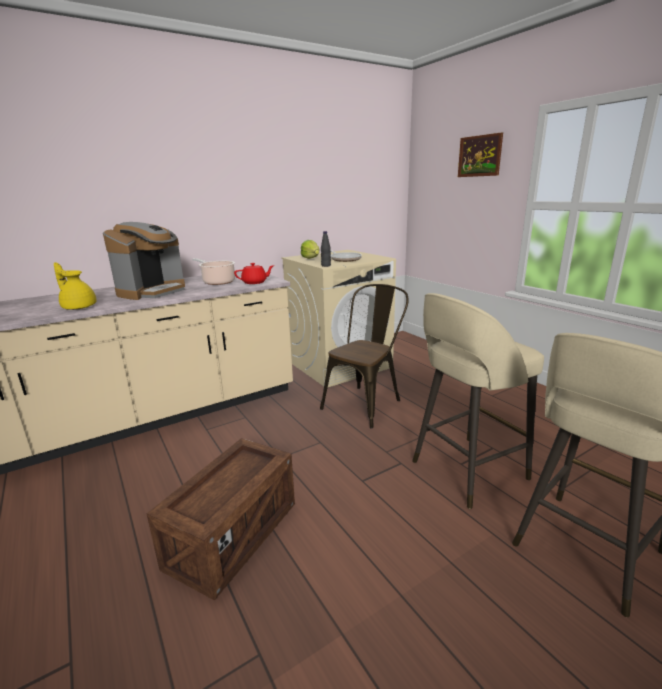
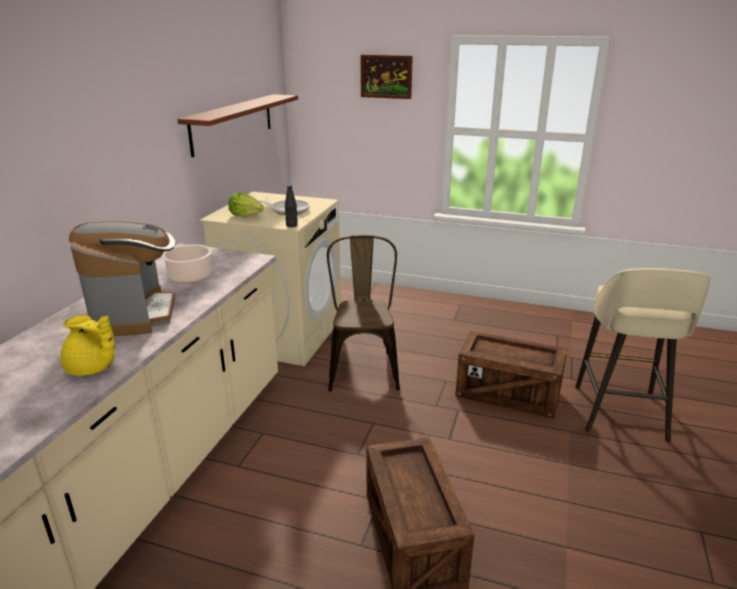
camera: 40 degrees left, 5 degrees up
(79, 307) = (92, 369): yellow teapot -> yellow teapot turned 150 degrees counterclockwise
(255, 282) = (238, 266): red teapot -> none
(334, 192) = (233, 123): none -> brown shelf
(466, 471) = (507, 394): beige stool -> crate

